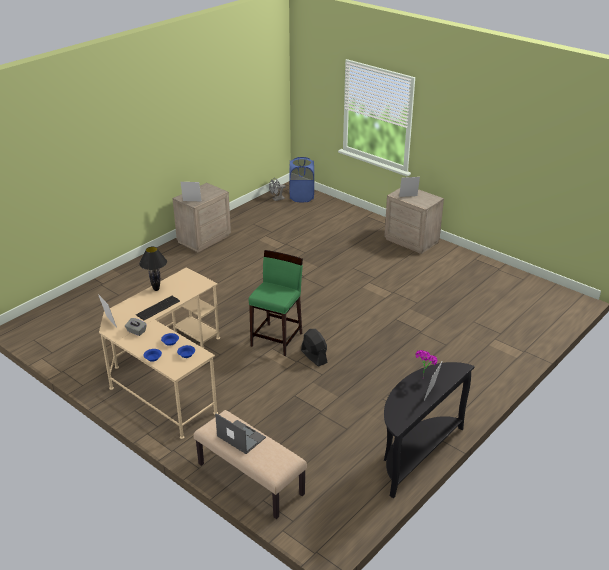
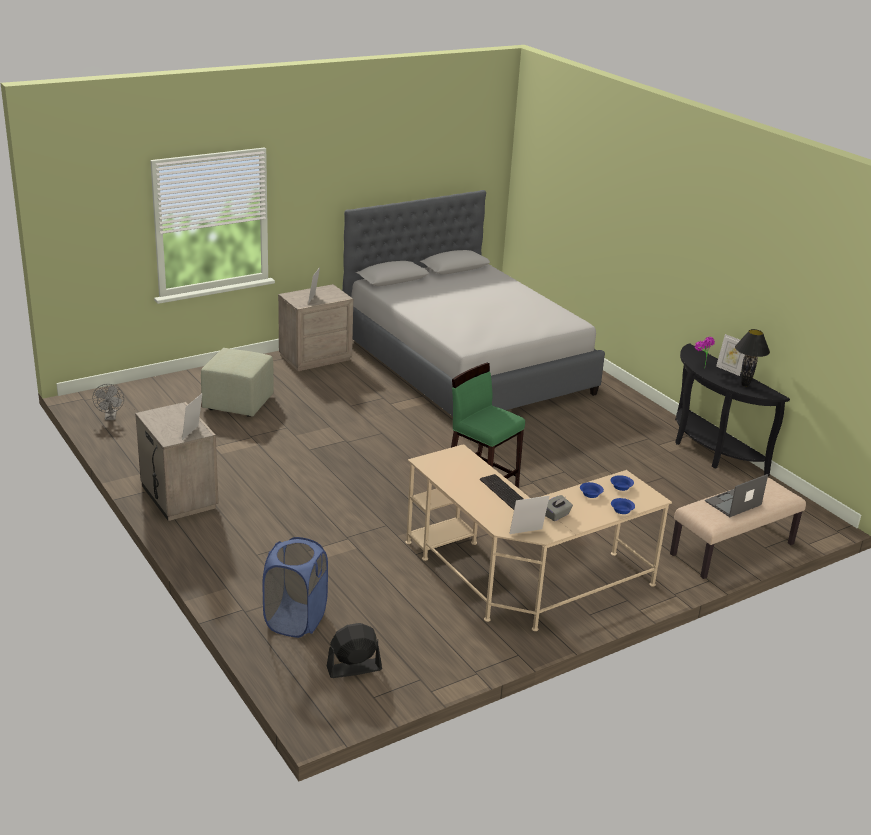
camera: 75 degrees left, 5 degrees down
(156, 289) = (456, 488): black table lamp -> black table lamp (744, 385)
(302, 197) = (125, 398): blue laundry basket -> blue laundry basket (295, 620)
(314, 356) = (527, 469): black fan -> black fan (354, 668)
(323, 230) = (238, 404): none -> green ottoman
(459, 302) = (466, 366): none -> grey bed

